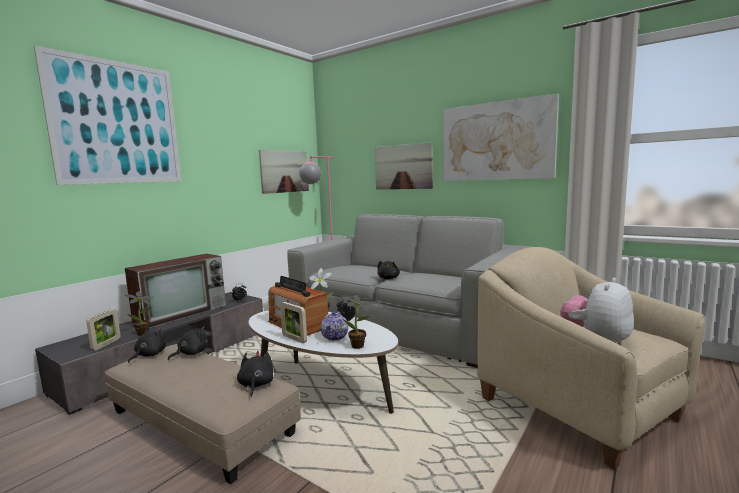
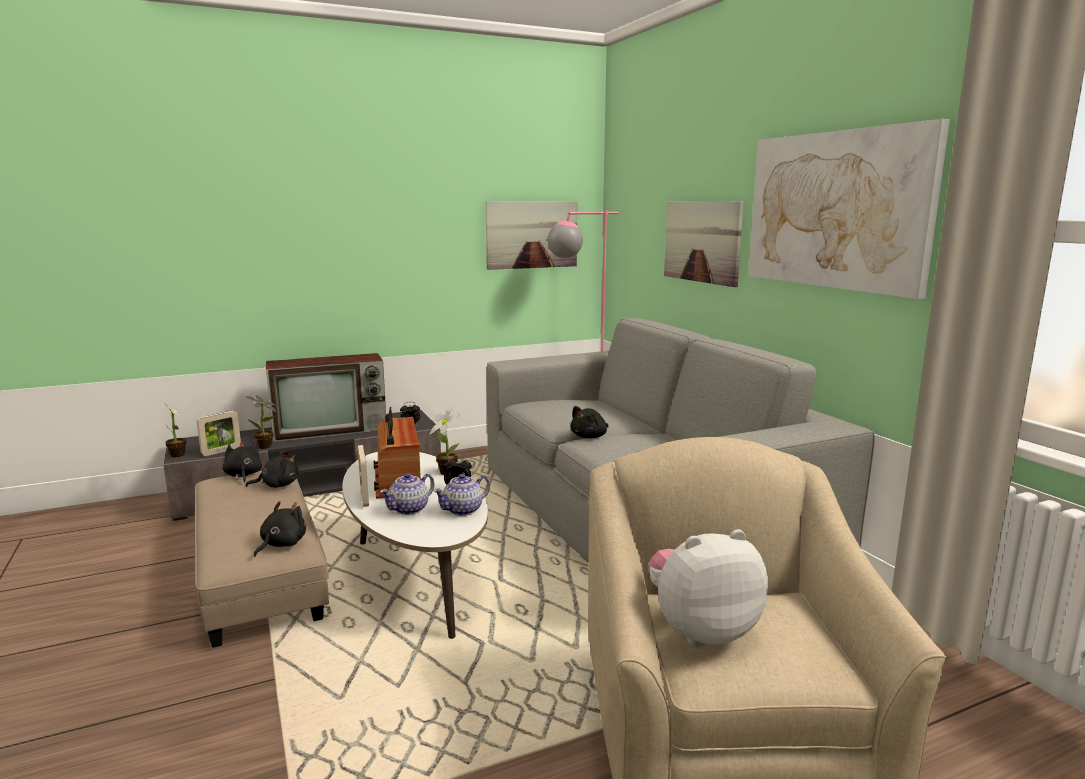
camera: 30 degrees right, 5 degrees up
(117, 123) = (272, 174): picture -> none
(149, 355) = (243, 475): black plush toy -> black plush toy turned 75 degrees counterclockwise
(359, 346) = (413, 531): potted plant -> potted plant (177, 456)
(368, 329) = (463, 510): none -> teapot

